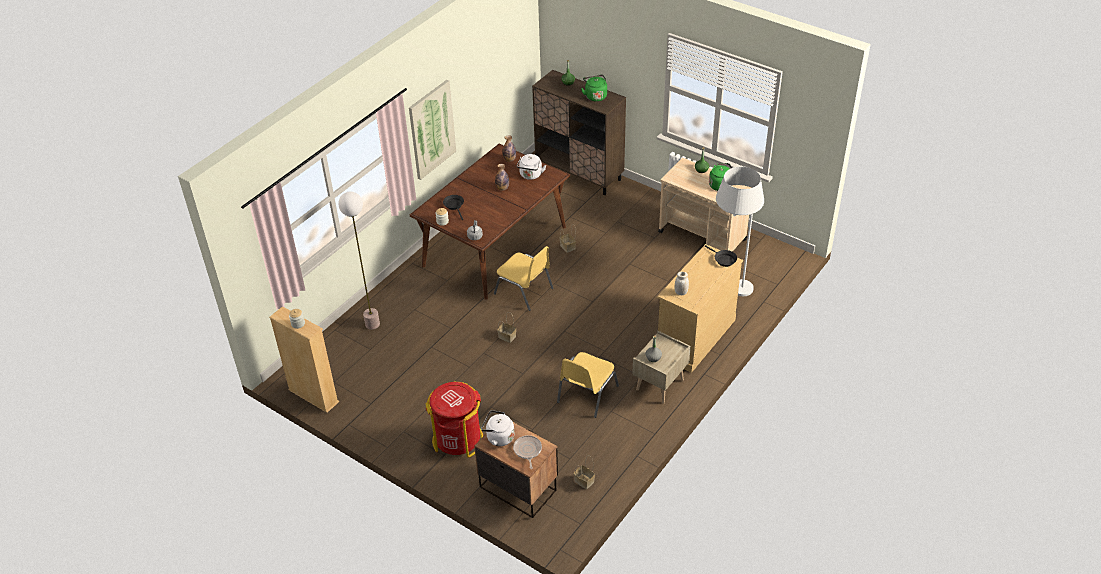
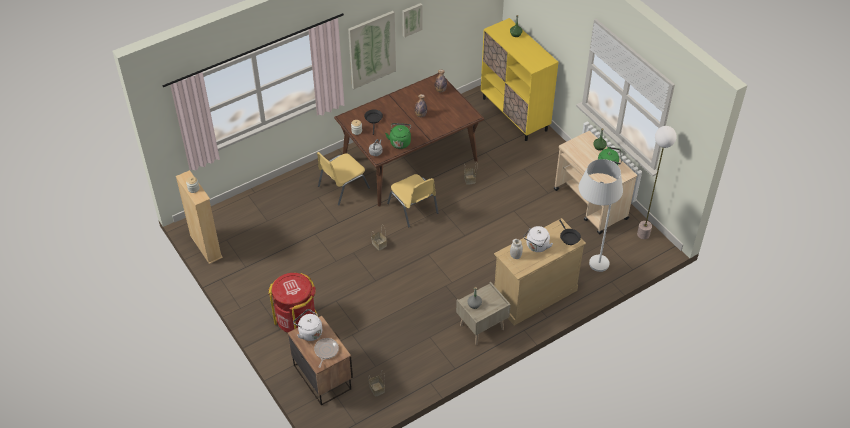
camera: 20 degrees right, 5 degrees up
(372, 324) = (279, 199): floor lamp -> floor lamp (643, 234)
(464, 87) = (411, 19): none -> picture
(530, 175) = (450, 110): white kettle -> white kettle (536, 246)
(579, 173) = (515, 114): brown cabinet -> yellow cabinet
(586, 394) = (417, 316): yellow chair -> yellow chair (342, 187)
(595, 96) = (532, 53): green kettle -> green kettle (400, 142)

